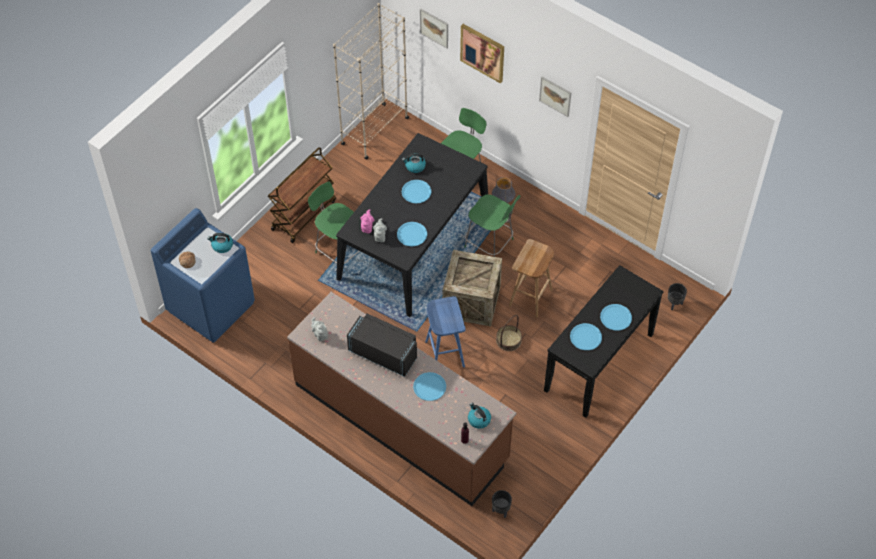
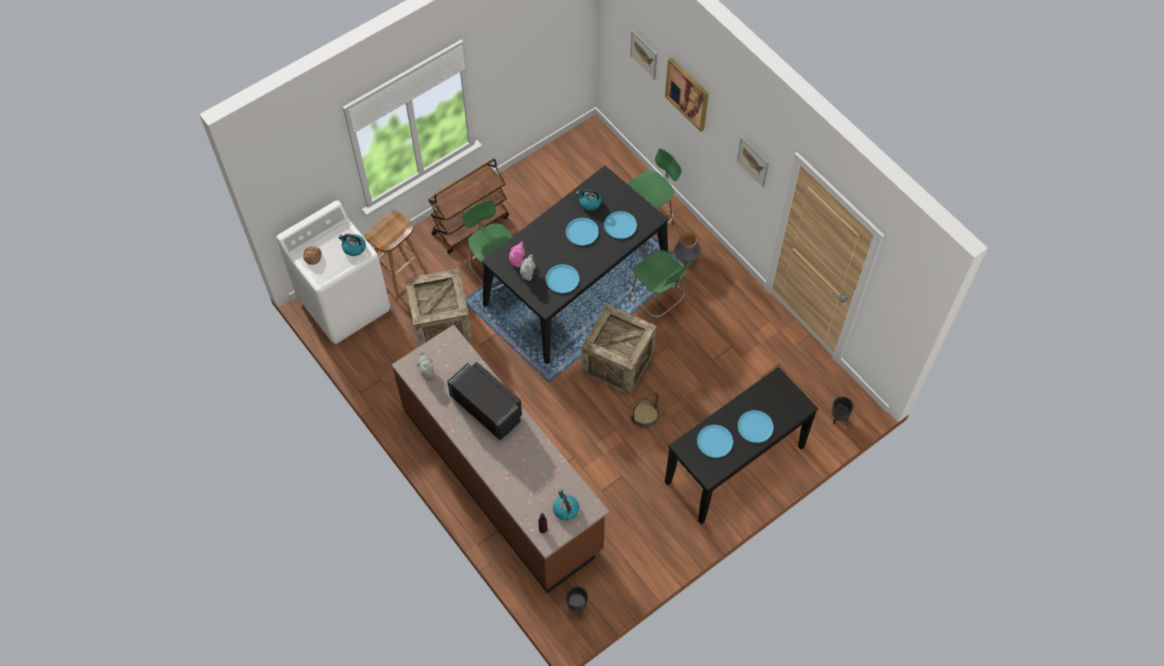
camera: 15 degrees right, 5 degrees up
(211, 306) = (345, 304): blue washing machine -> white washing machine
(304, 304) = (441, 323): none -> crate
(374, 131) = (573, 149): beige bookcase -> none
(429, 387) = (524, 458): blue plate -> blue plate (620, 225)
(444, 353) = (570, 414): blue stool -> none
(531, 298) = (682, 374): brown stool -> brown stool (398, 272)

